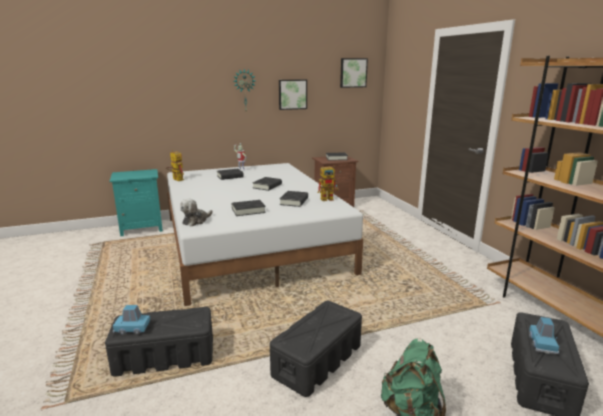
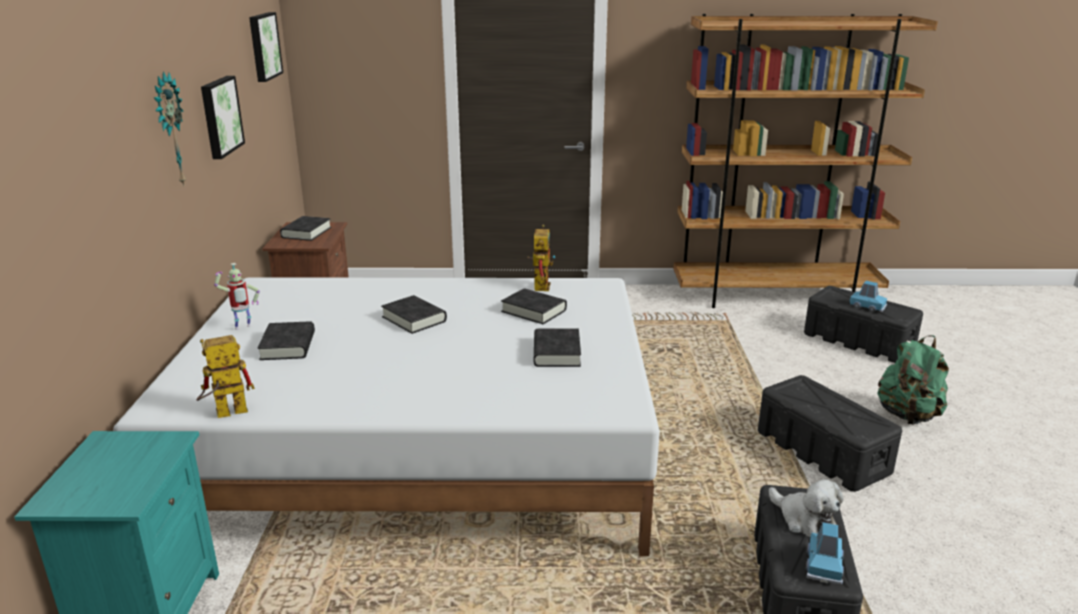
camera: 70 degrees left, 5 degrees up
(196, 221) = (585, 406): plush toy -> plush toy (804, 520)

